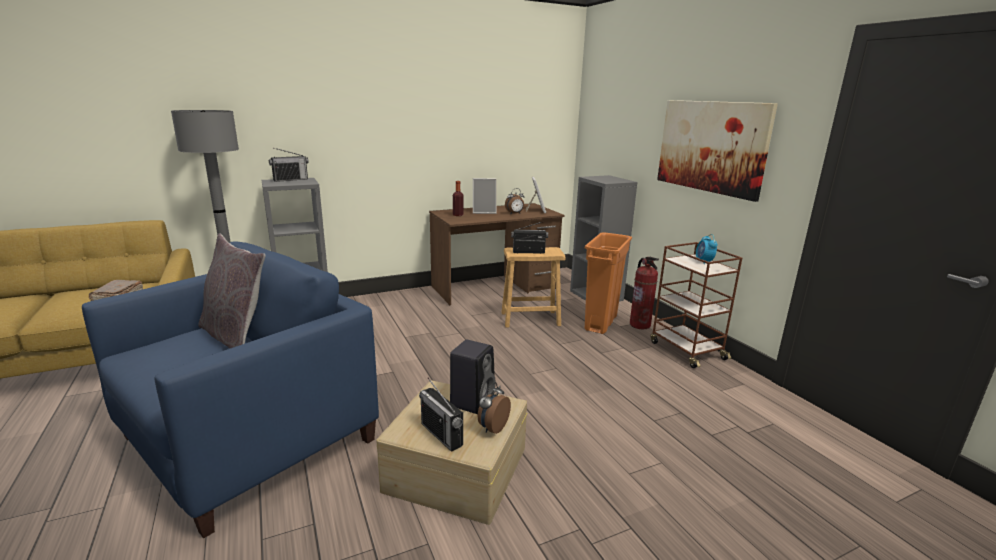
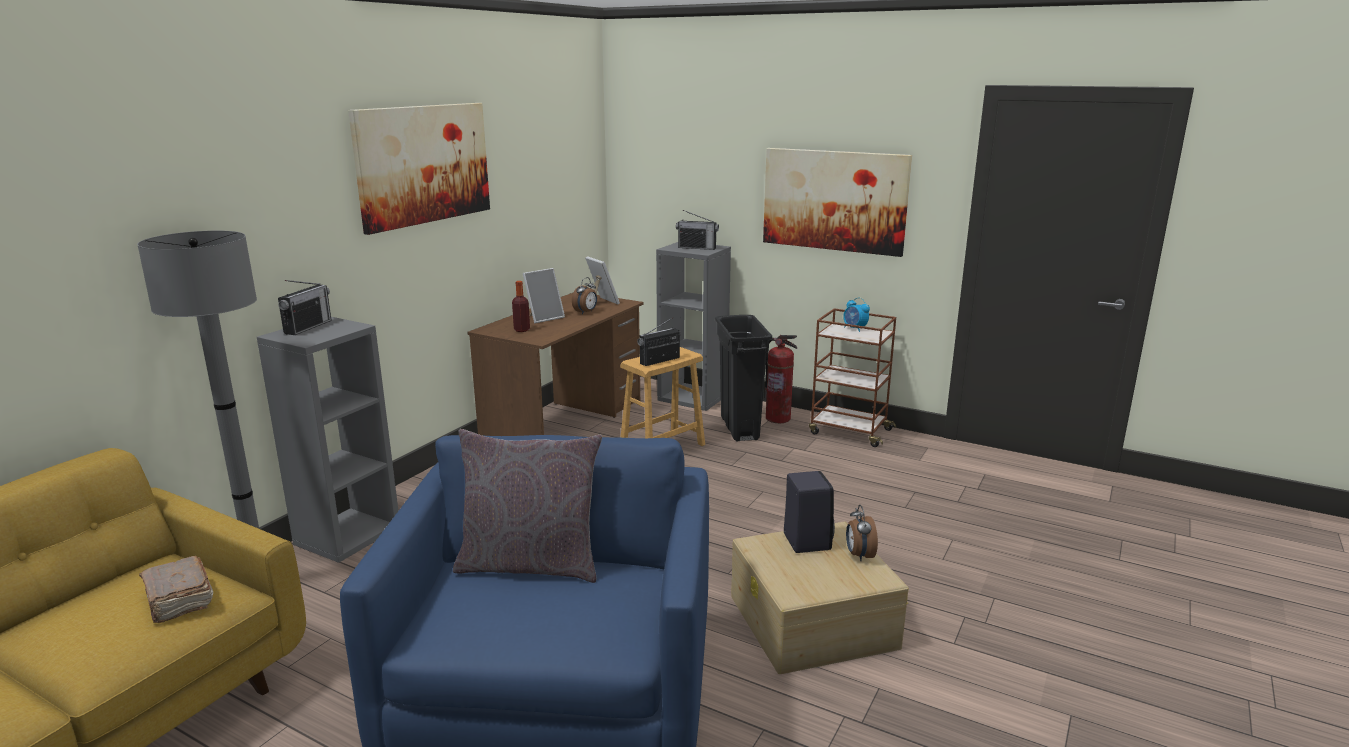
camera: 35 degrees left, 0 degrees up
(402, 94) = (423, 164): none -> picture
(441, 434) = (830, 579): radio -> radio (697, 248)
(600, 323) = (739, 428): orange trash can -> black trash can

